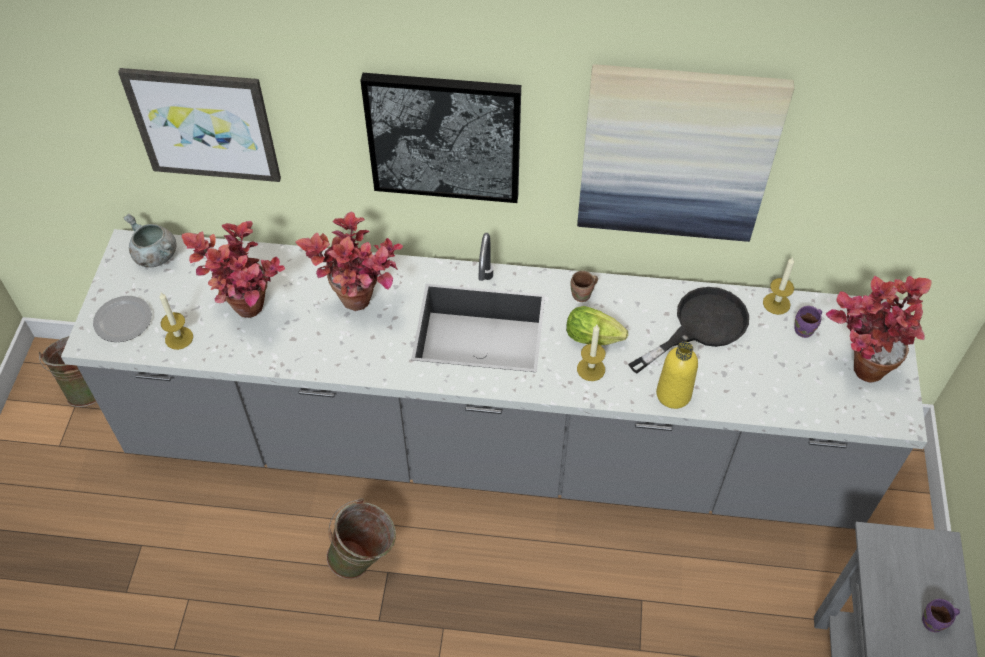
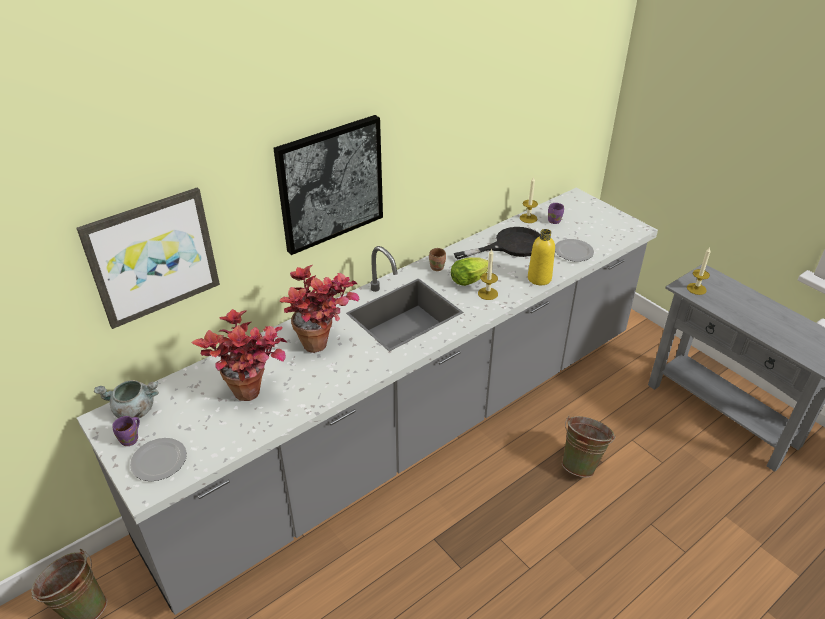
camera: 45 degrees left, 15 degrees down
(179, 338) = (218, 441): candle -> candle (696, 289)
(365, 559) = (412, 544): green bucket -> green bucket (582, 463)
(676, 154) = (461, 134): picture -> none
(700, 327) = (510, 246): black frying pan -> black frying pan turned 60 degrees clockwise
(766, 391) = (574, 252): none -> plate
(855, 366) = (593, 221): potted plant -> none
(934, 623) = (744, 300): purple mug -> purple mug (131, 439)

